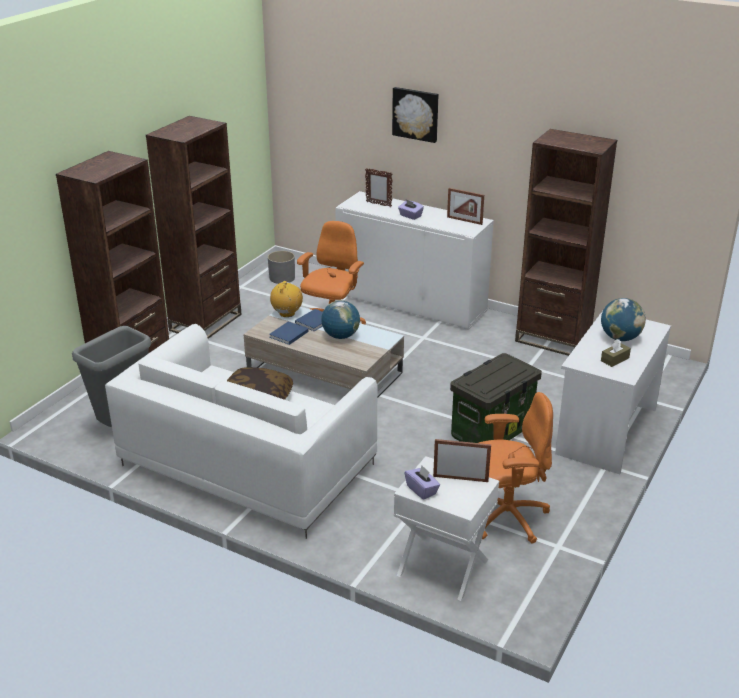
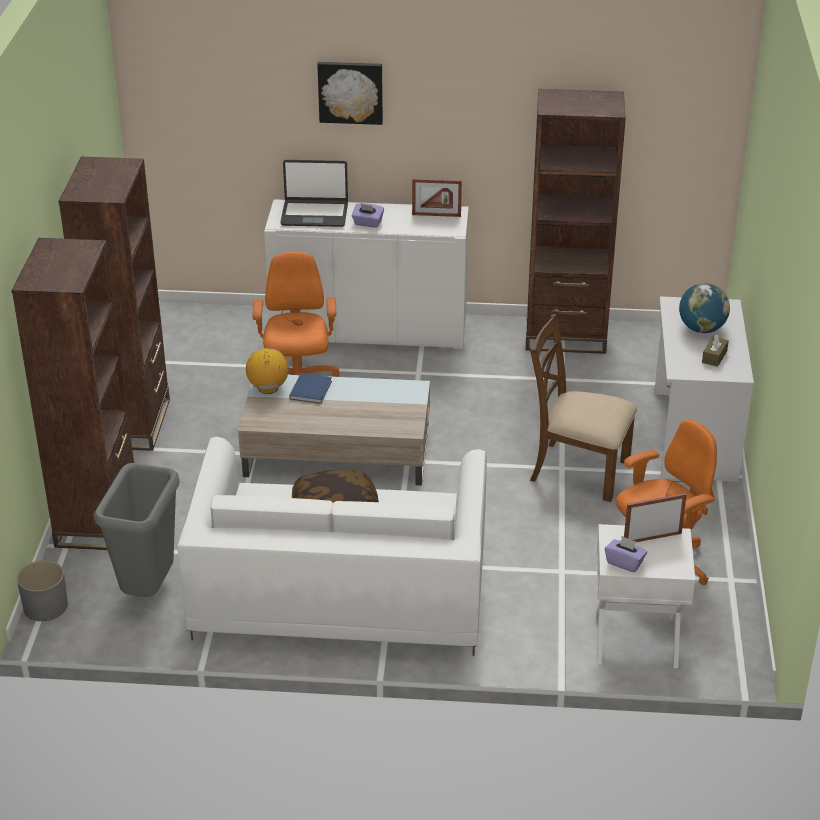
camera: 25 degrees left, 5 degrees up
(282, 278) = (180, 334): grey planter -> grey planter (45, 606)
(288, 335) = (294, 416): blue book -> none
(341, 336) = (358, 402): globe -> none
(378, 204) = (314, 214): picture frame -> laptop
(492, 431) = (578, 470): storage box -> brown chair

